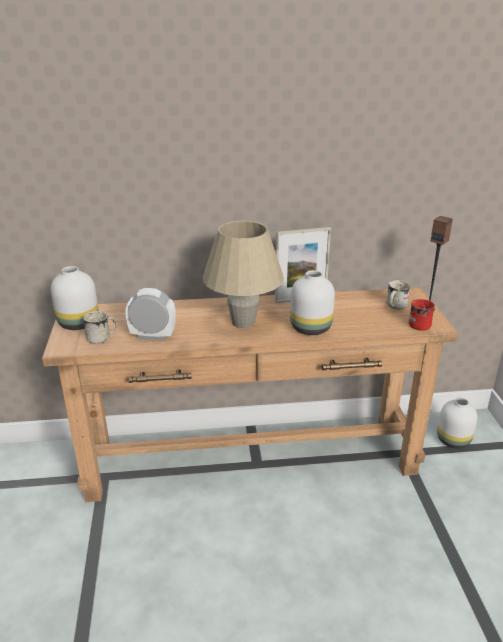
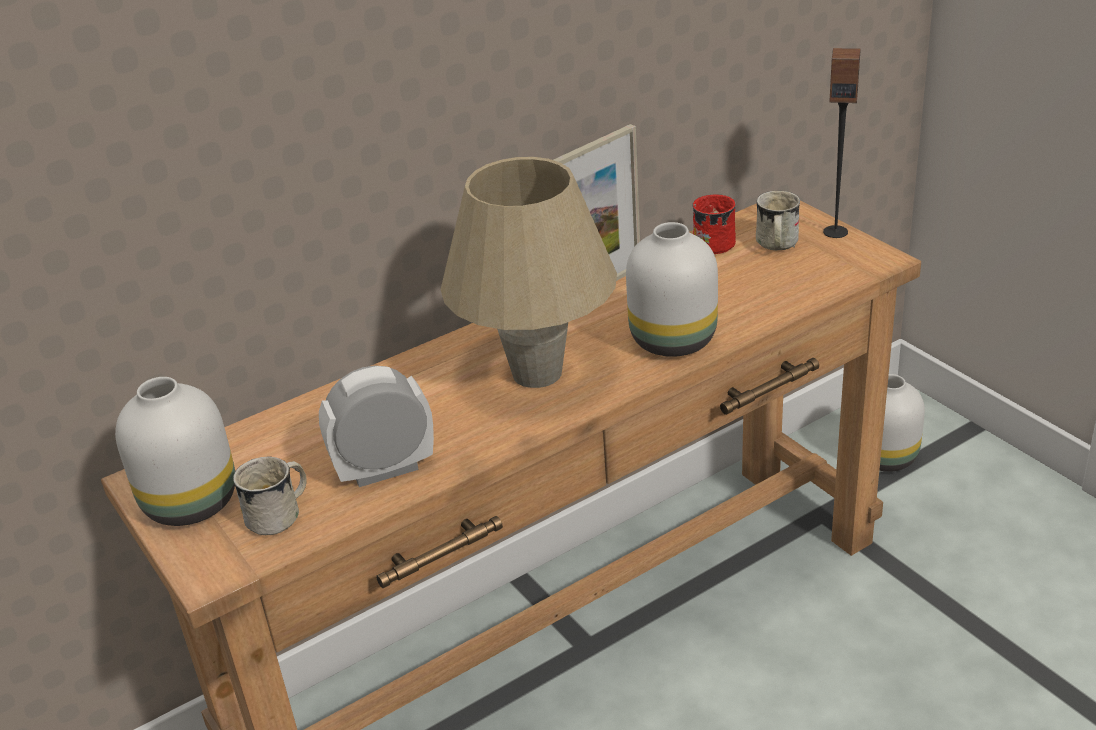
camera: 25 degrees left, 5 degrees up
(420, 324) = (849, 264): red mug -> red mug (713, 241)

